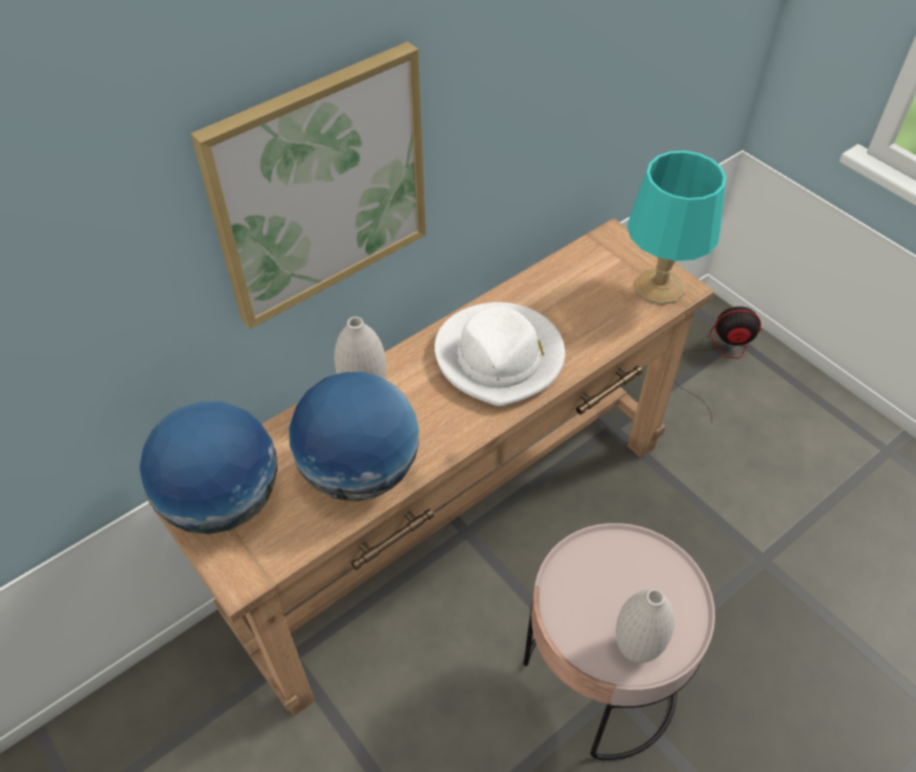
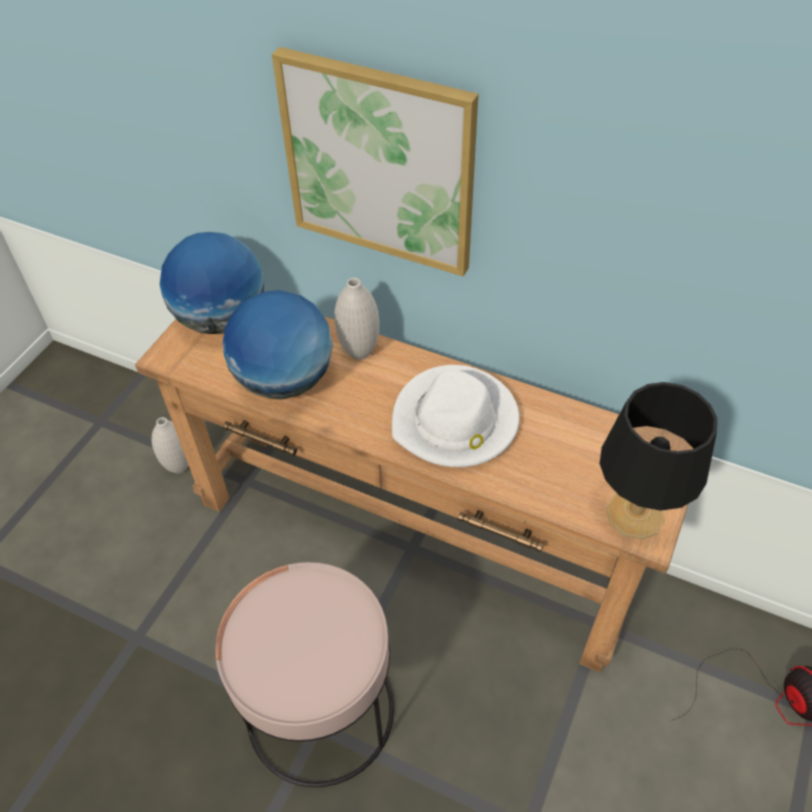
camera: 65 degrees right, 0 degrees up
(636, 649) = (260, 665): white vase -> white vase (179, 467)
(658, 287) = (633, 513): turquoise table lamp -> black table lamp

